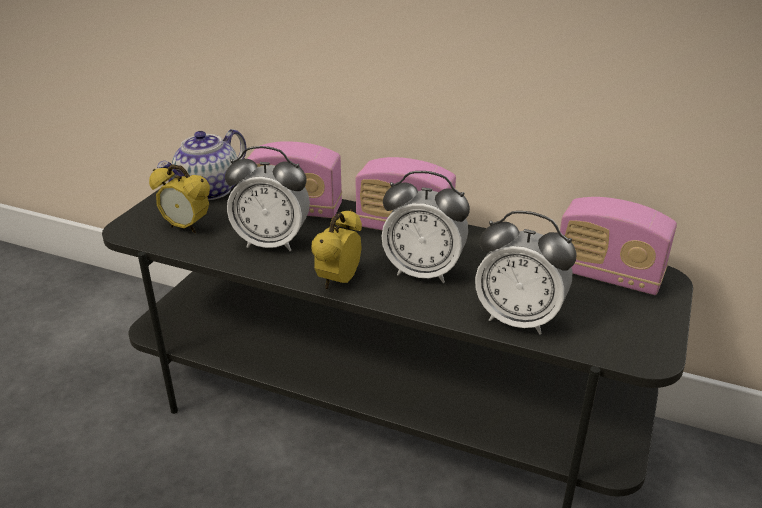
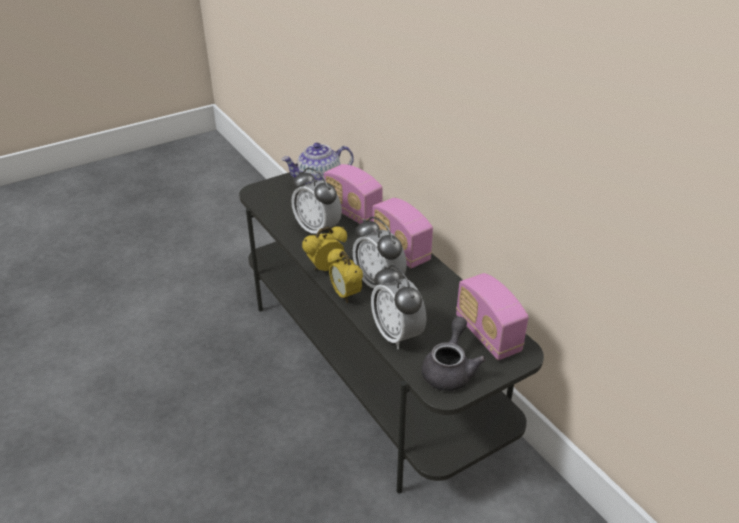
camera: 35 degrees right, 5 degrees up
(186, 227) = (284, 202): alarm clock -> alarm clock (345, 295)
(621, 329) = (450, 369): none -> grey teapot

